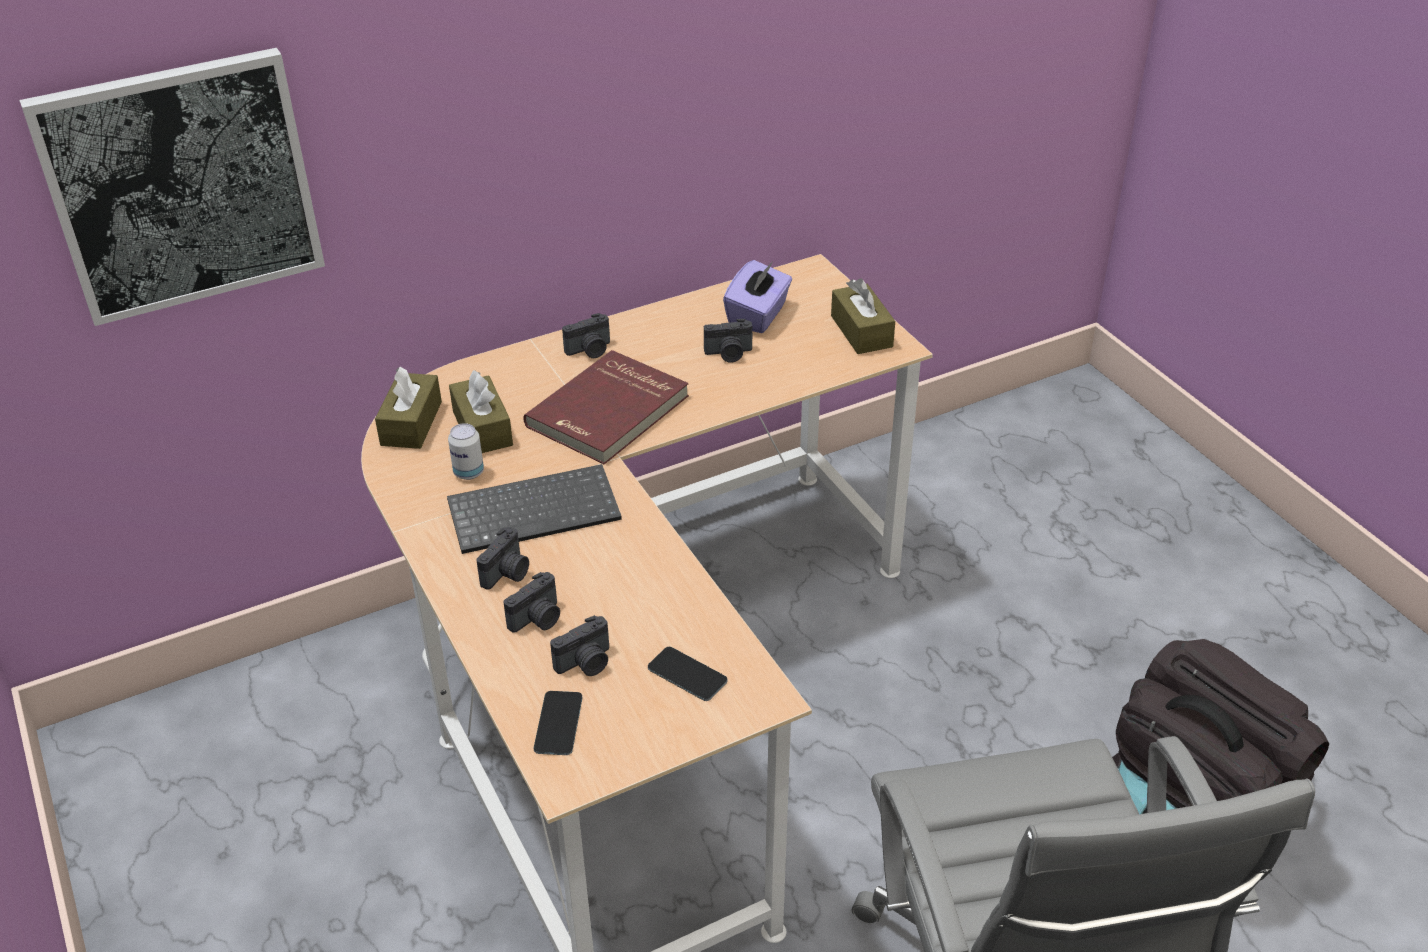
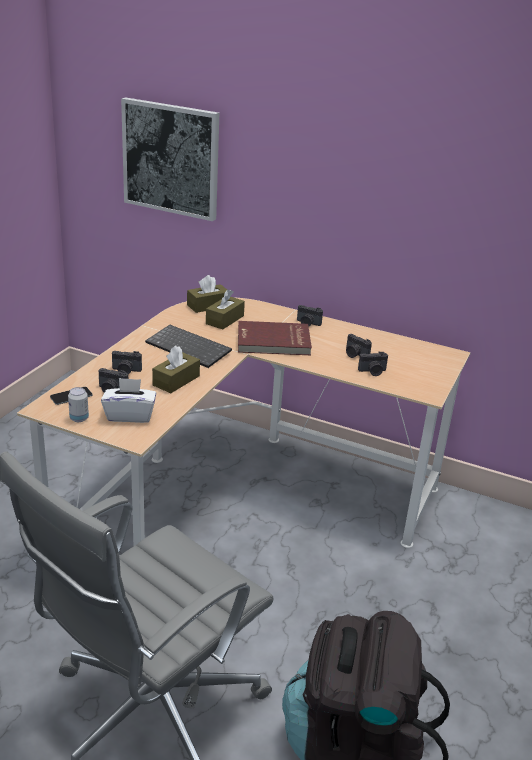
camera: 50 degrees right, 10 degrees down
(469, 472) = (194, 327): can -> can (79, 418)
(507, 573) = (145, 355): camera -> camera (373, 372)
(687, 674) = (130, 415): phone -> white tissue box
(758, 315) = (394, 352): purple tissue box -> none
(861, 331) = (426, 382): brown tissue box -> brown tissue box (176, 380)

